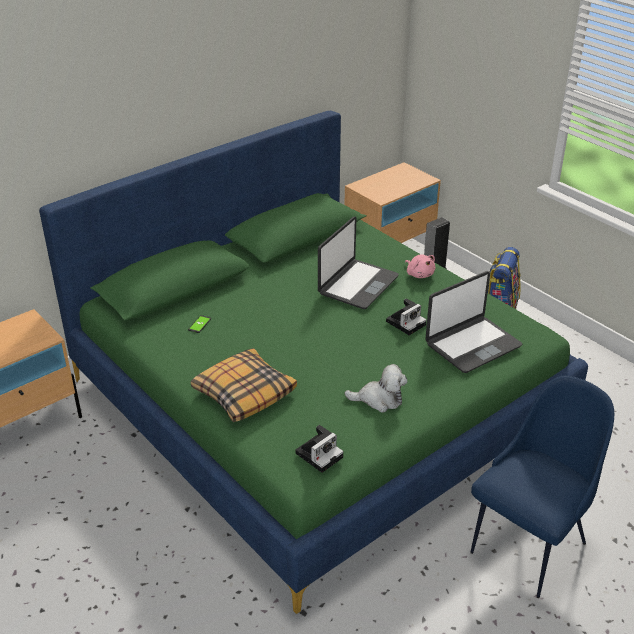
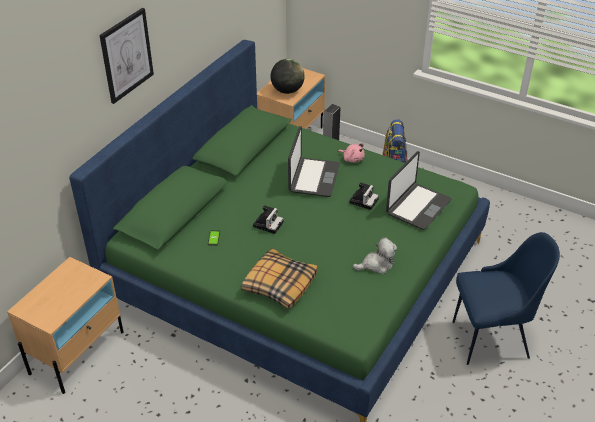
camera: 20 degrees left, 5 degrees up
(143, 83) = (126, 55): none -> picture
(320, 454) = (359, 316): camera -> camera (268, 223)
(384, 189) = (287, 91): none -> globe
(528, 547) = (490, 339): blue chair -> blue chair turned 60 degrees clockwise

